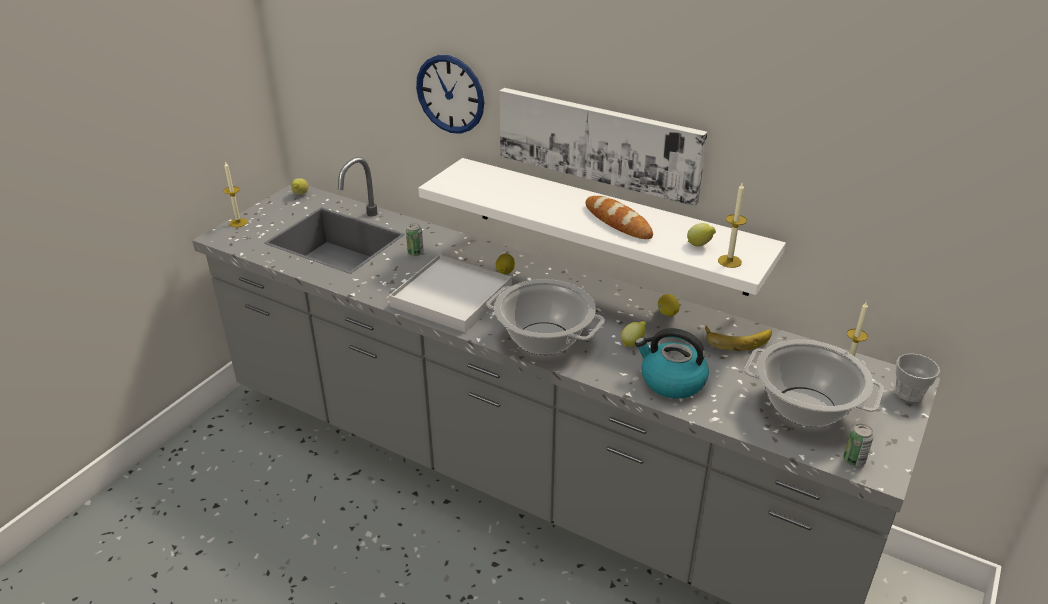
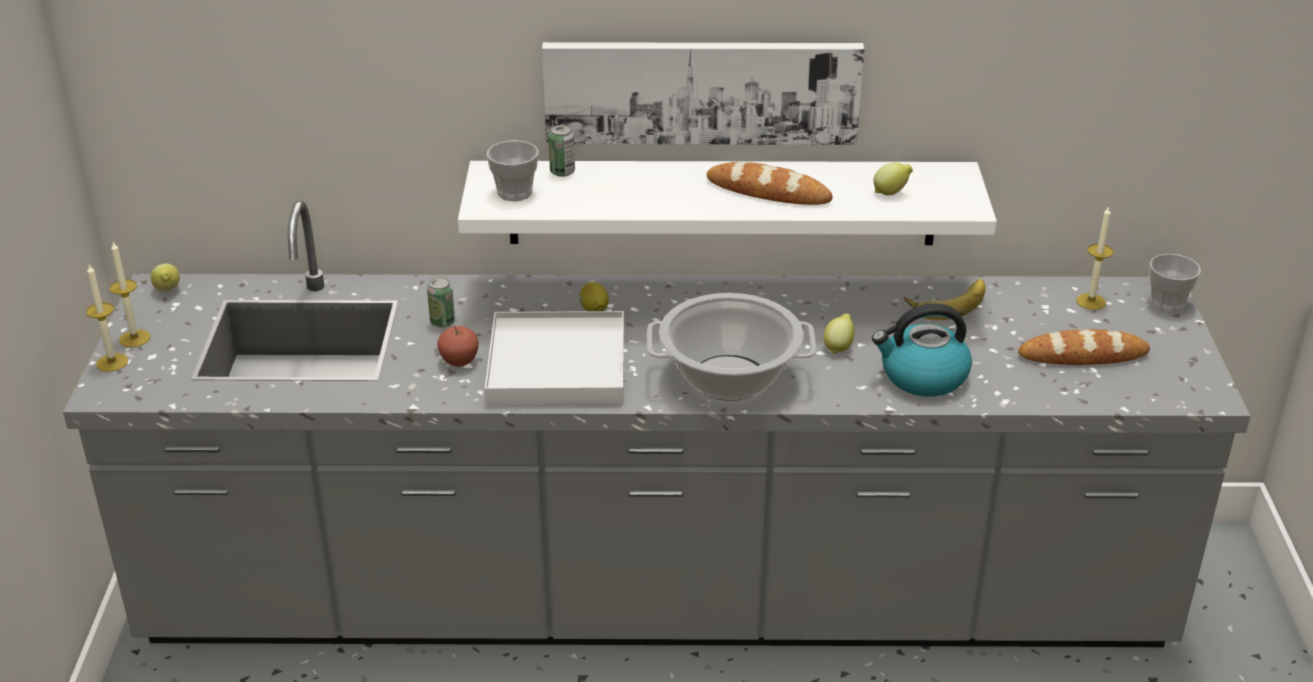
camera: 30 degrees left, 0 degrees up
(402, 277) = (459, 361): none -> apple
(450, 94) = (446, 69): wall clock -> none
(465, 181) = (514, 192): none -> cup
(667, 314) = (844, 299): lemon -> none
(729, 261) = (942, 202): candle -> candle (134, 338)
(805, 407) = (1083, 355): cooking pot -> bread
(854, 460) = (1175, 393): can -> can (562, 172)

